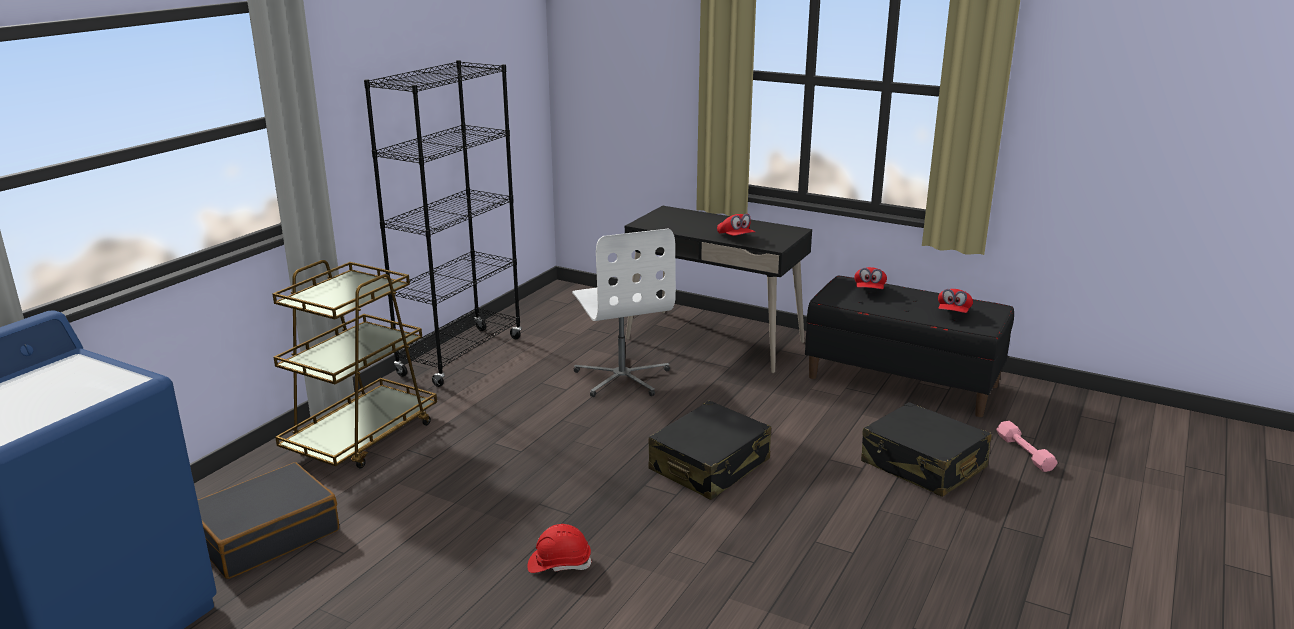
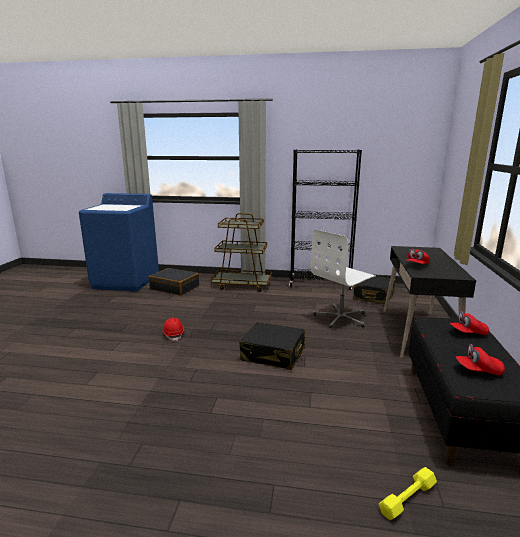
camera: 70 degrees right, 5 degrees down
(923, 465) = (334, 434): black suitcase -> black suitcase (373, 296)
(1025, 452) = (407, 498): pink dumbbell -> yellow dumbbell

